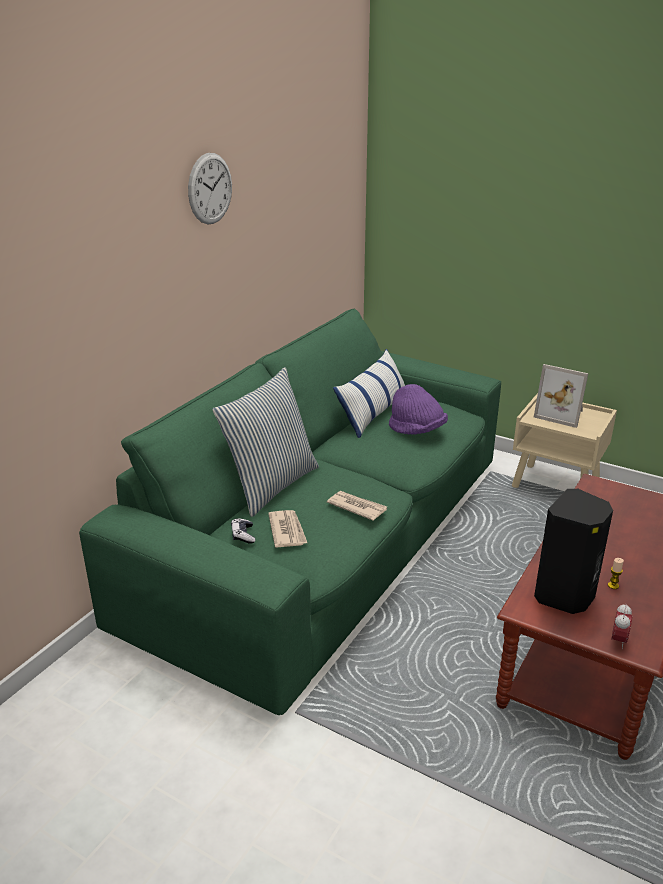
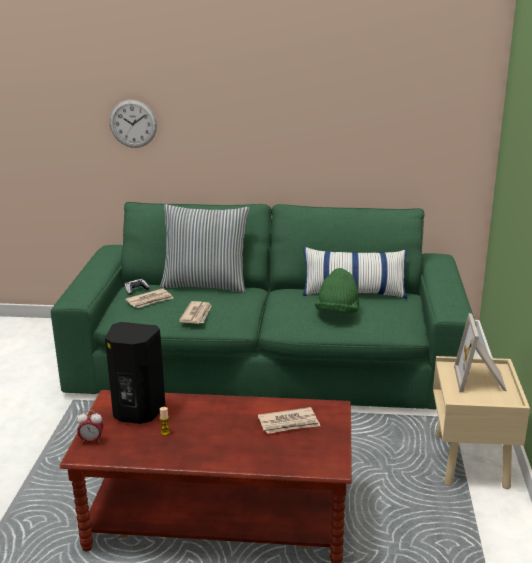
camera: 65 degrees right, 5 degrees down
(210, 189) = (255, 65): wall clock -> wall clock (133, 123)
(417, 431) = (337, 313): purple hat -> green hat
(615, 511) = (289, 423): none -> newspaper

